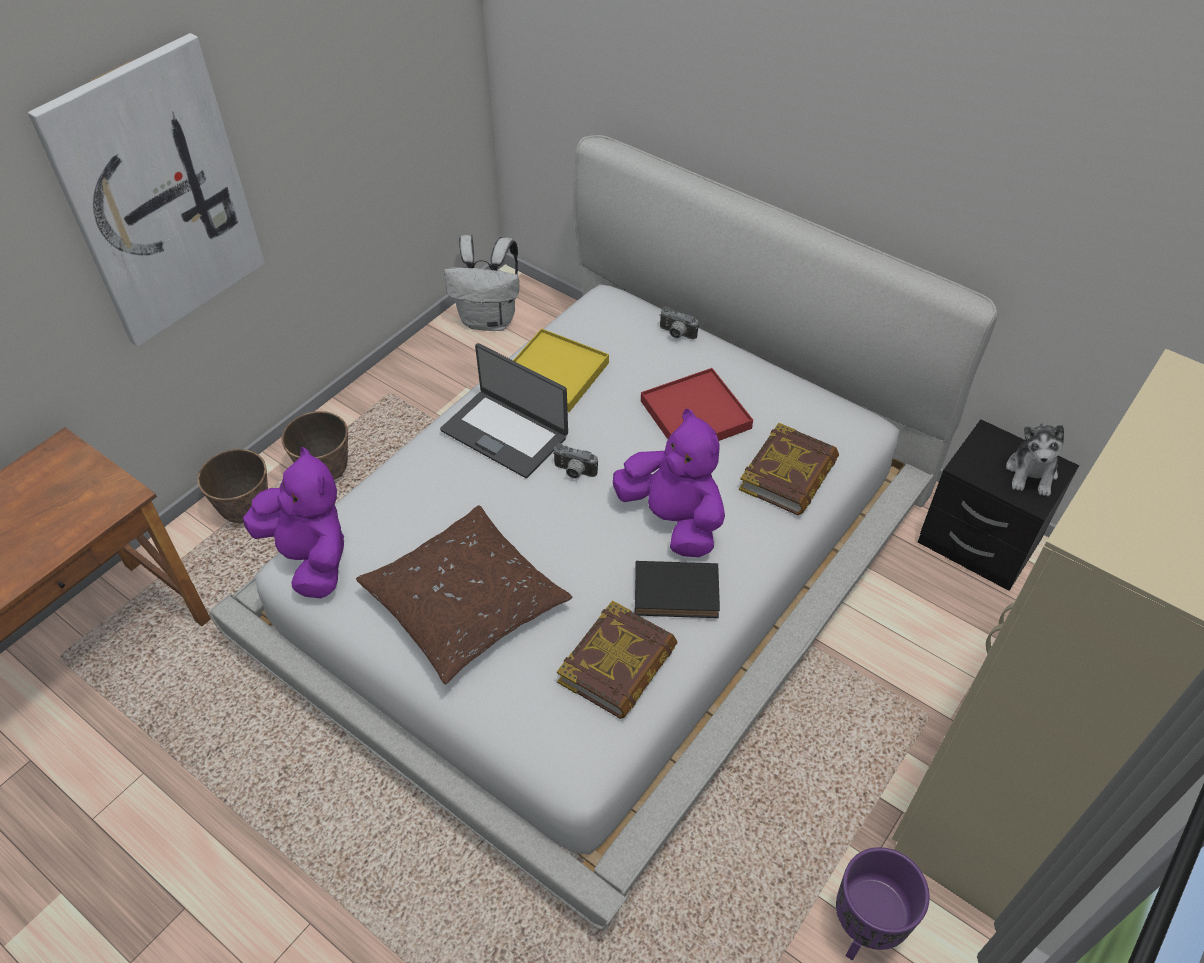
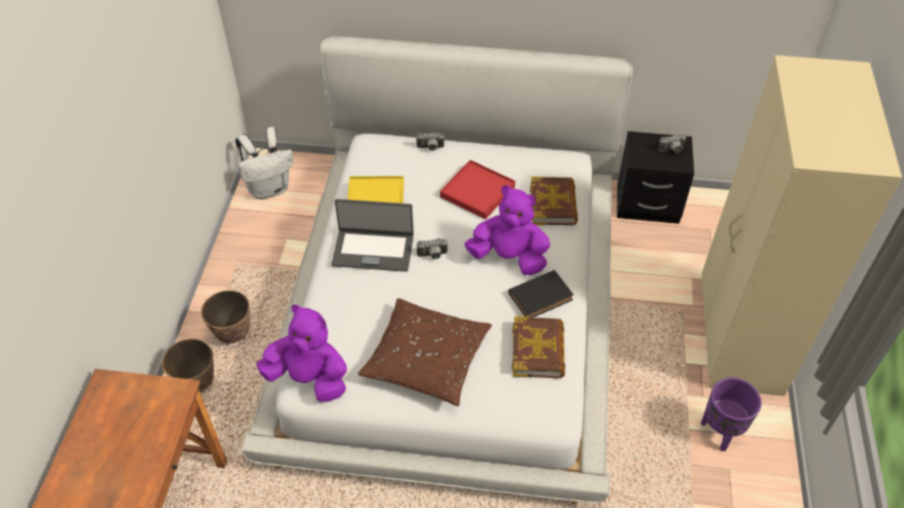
camera: 30 degrees left, 0 degrees up
(157, 195) = (104, 179): picture -> none
(1031, 473) = (672, 150): plush toy -> camera

